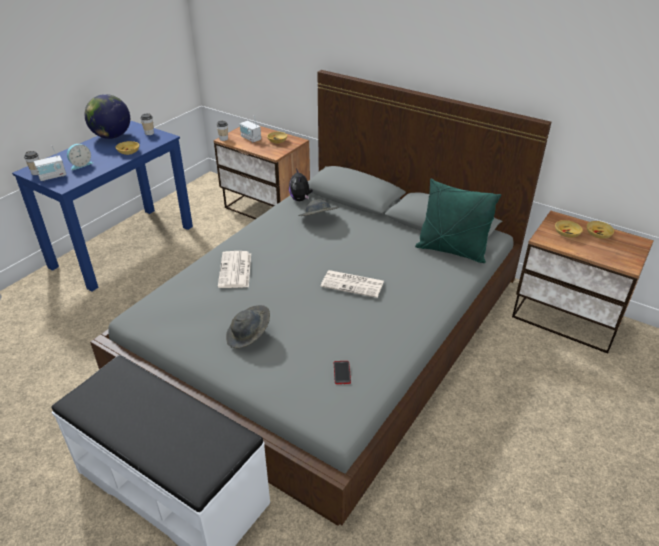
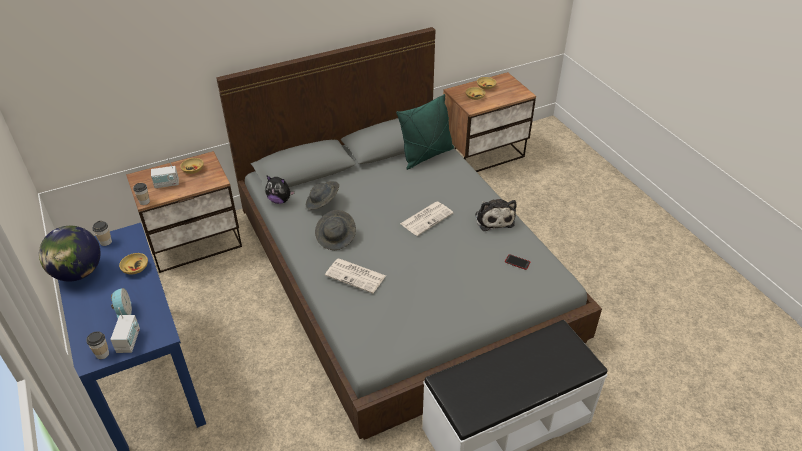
camera: 60 degrees left, 5 degrees up
(249, 336) = (446, 296): grey hat -> grey hat (336, 237)
(399, 331) = (494, 218): none -> plush toy

